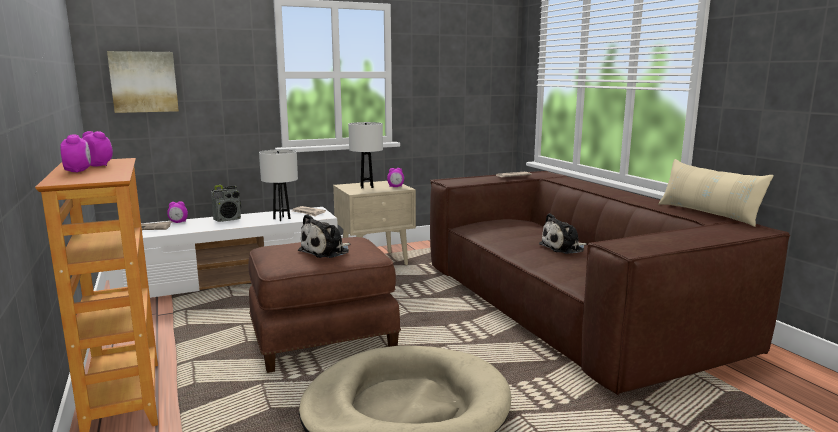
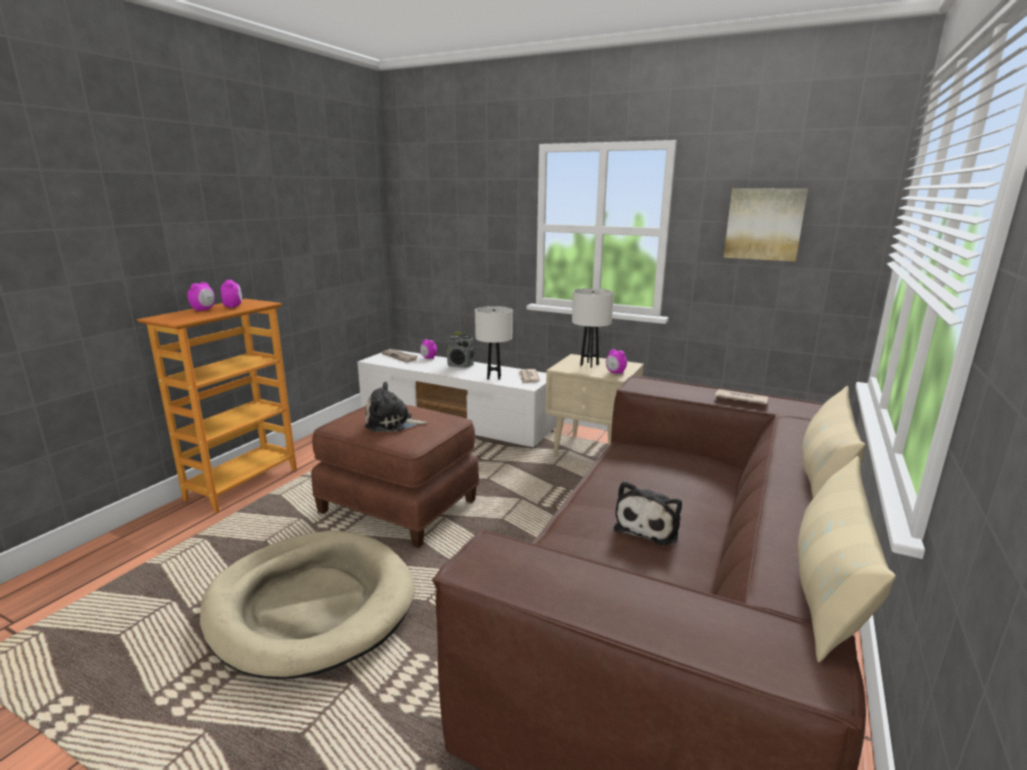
camera: 50 degrees right, 5 degrees up
(144, 82) = (429, 229): picture -> picture (764, 224)
(564, 248) = (649, 526): plush toy -> plush toy turned 90 degrees counterclockwise
(616, 190) = (823, 475): none -> beige pillow

